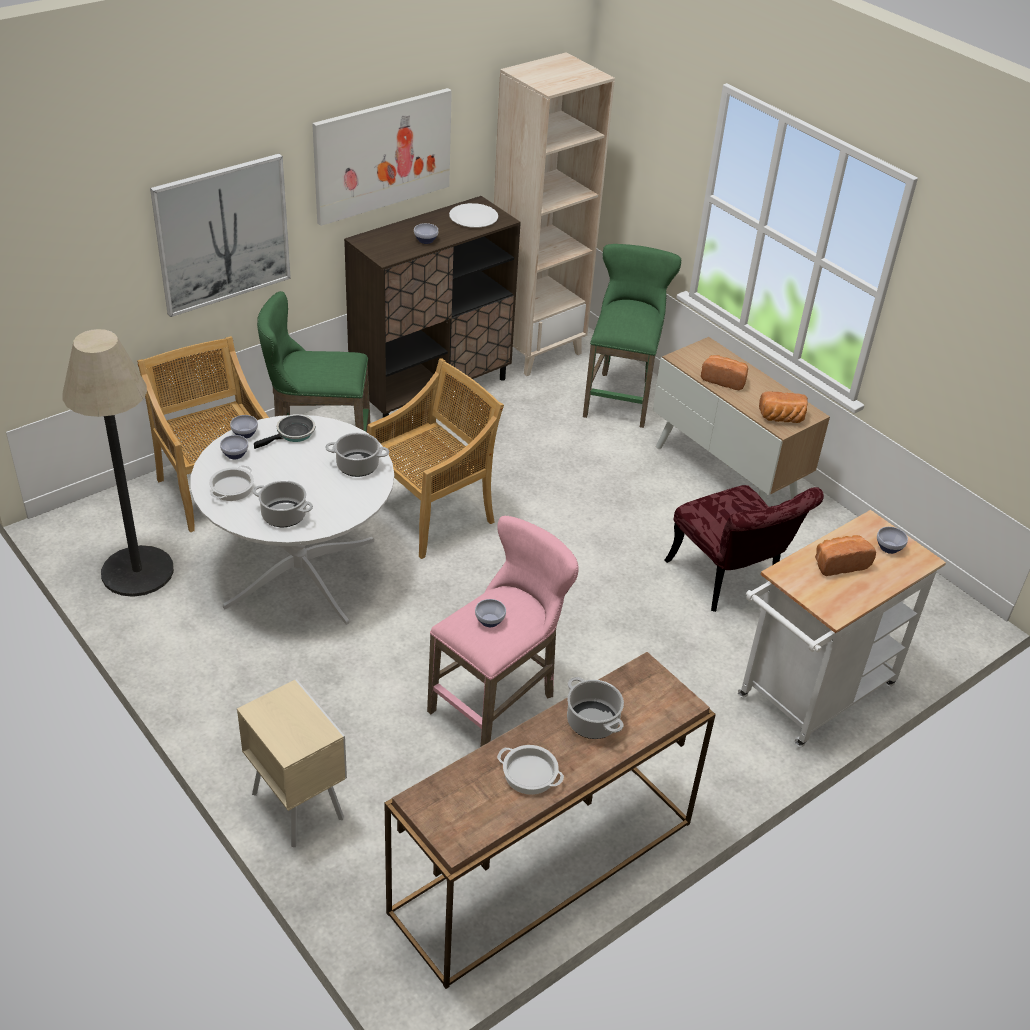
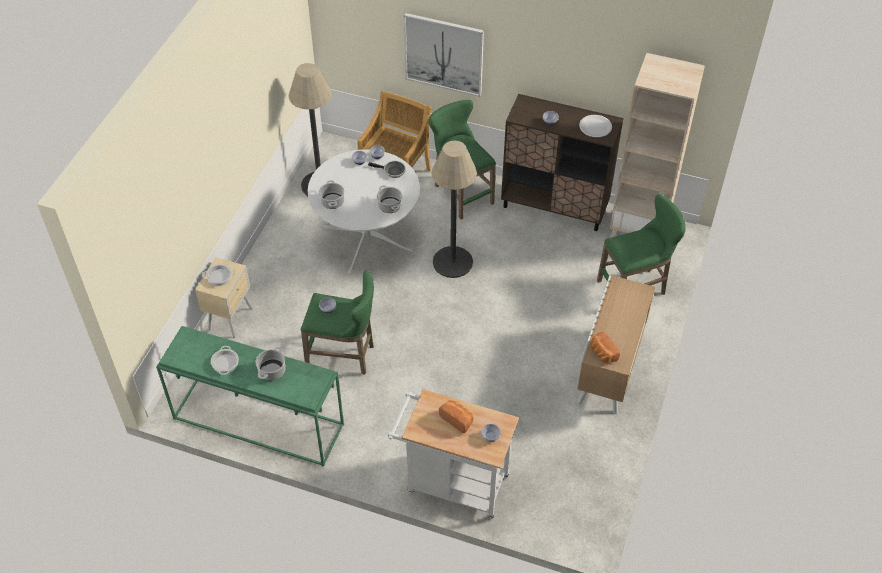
camera: 60 degrees right, 10 degrees up
(232, 488) = (335, 174): cooking pot -> cooking pot (219, 277)
(382, 155) = (554, 62): picture -> none
(432, 515) = (452, 262): beige chair -> floor lamp
(499, 702) = (344, 356): pink stool -> green stool
(543, 869) = (257, 422): brown console table -> green console table
(724, 380) = (615, 312): bread -> none
(730, 582) = (513, 410): red chair -> none

